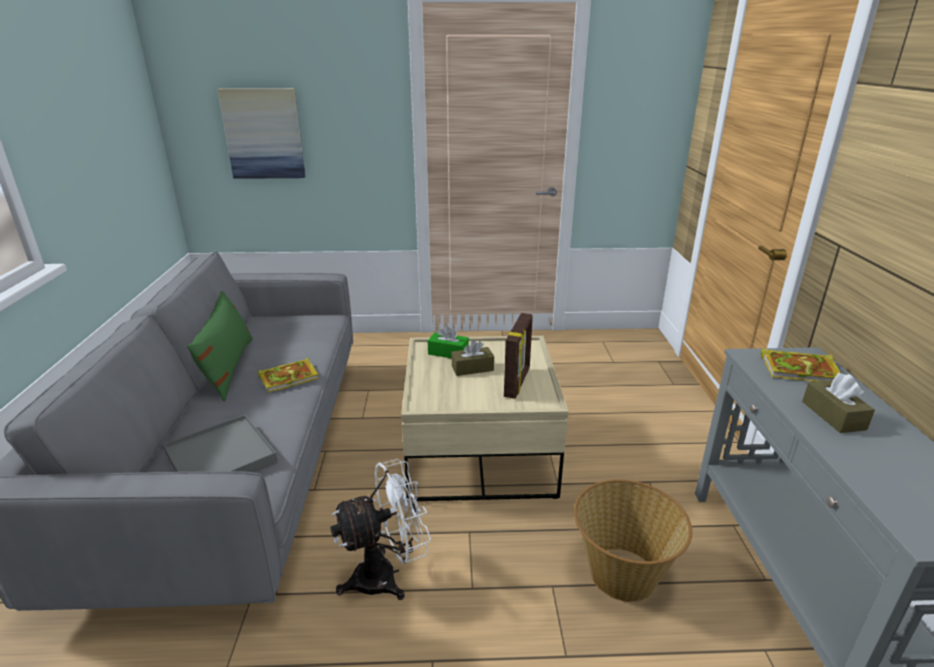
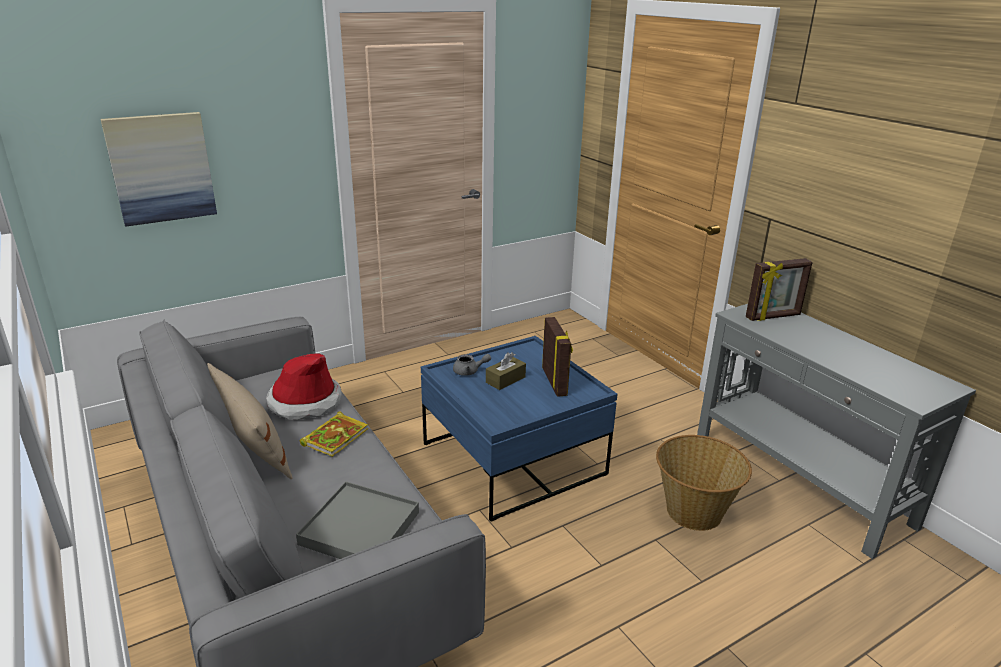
camera: 30 degrees left, 0 degrees up
(228, 368) = (252, 446): green pillow -> beige pillow
(299, 344) = (305, 402): none -> hat
(386, 575) = (528, 584): white fan -> none
(448, 353) = (469, 371): green tissue box -> grey teapot
(479, 452) = (513, 459): beige coffee table -> blue coffee table
(801, 370) = (773, 317): book -> picture frame
(833, 415) = (817, 343): brown tissue box -> none

